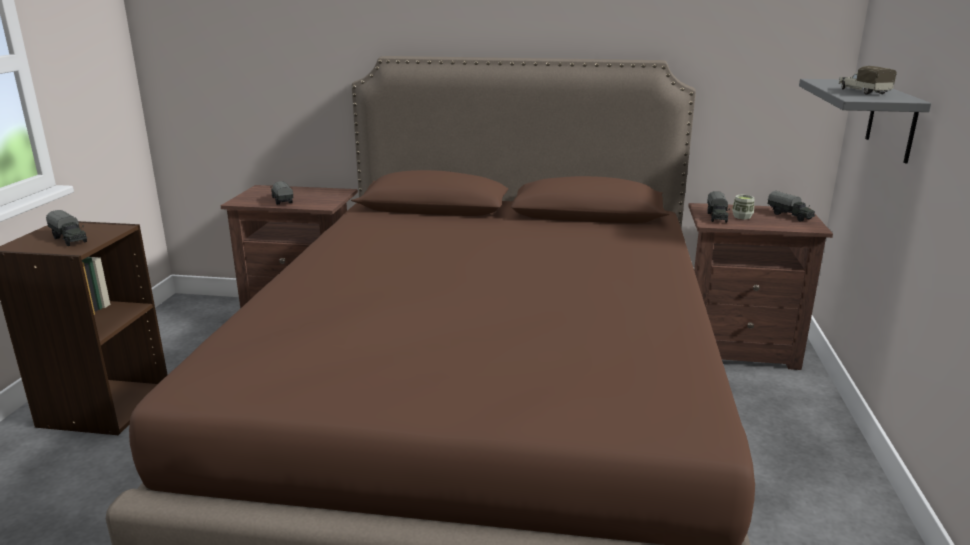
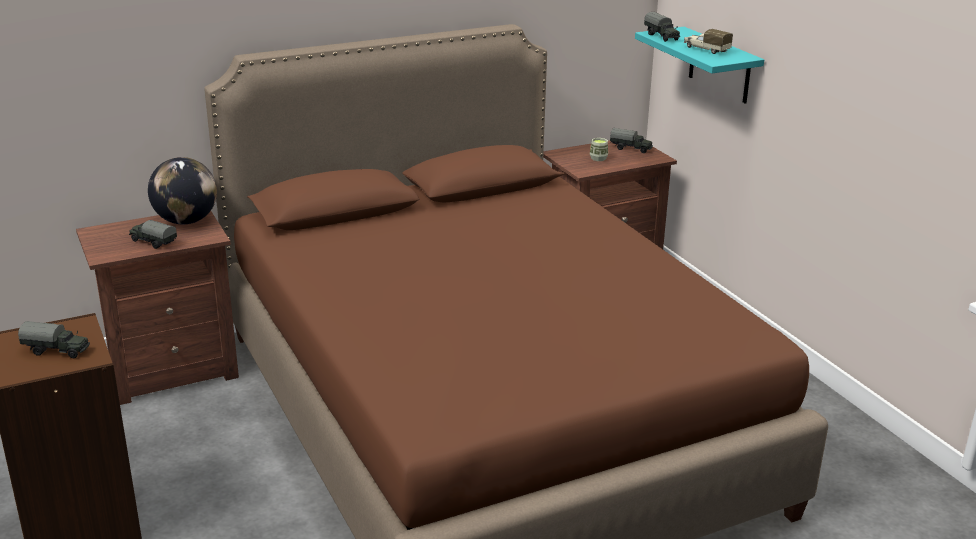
camera: 35 degrees left, 5 degrees up
(326, 194) = (186, 221): none -> globe
(717, 217) = (581, 163): toy truck -> toy truck (662, 37)
(892, 120) = (719, 66): grey shelf -> turquoise shelf

